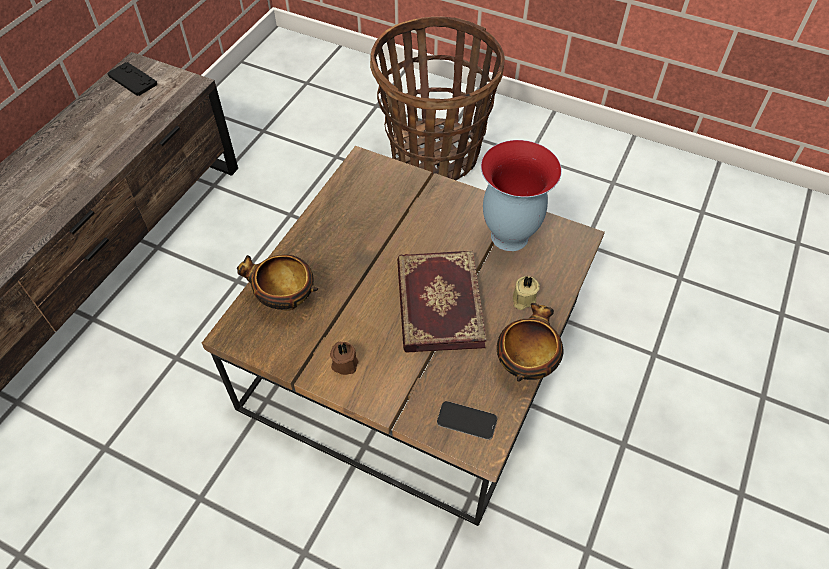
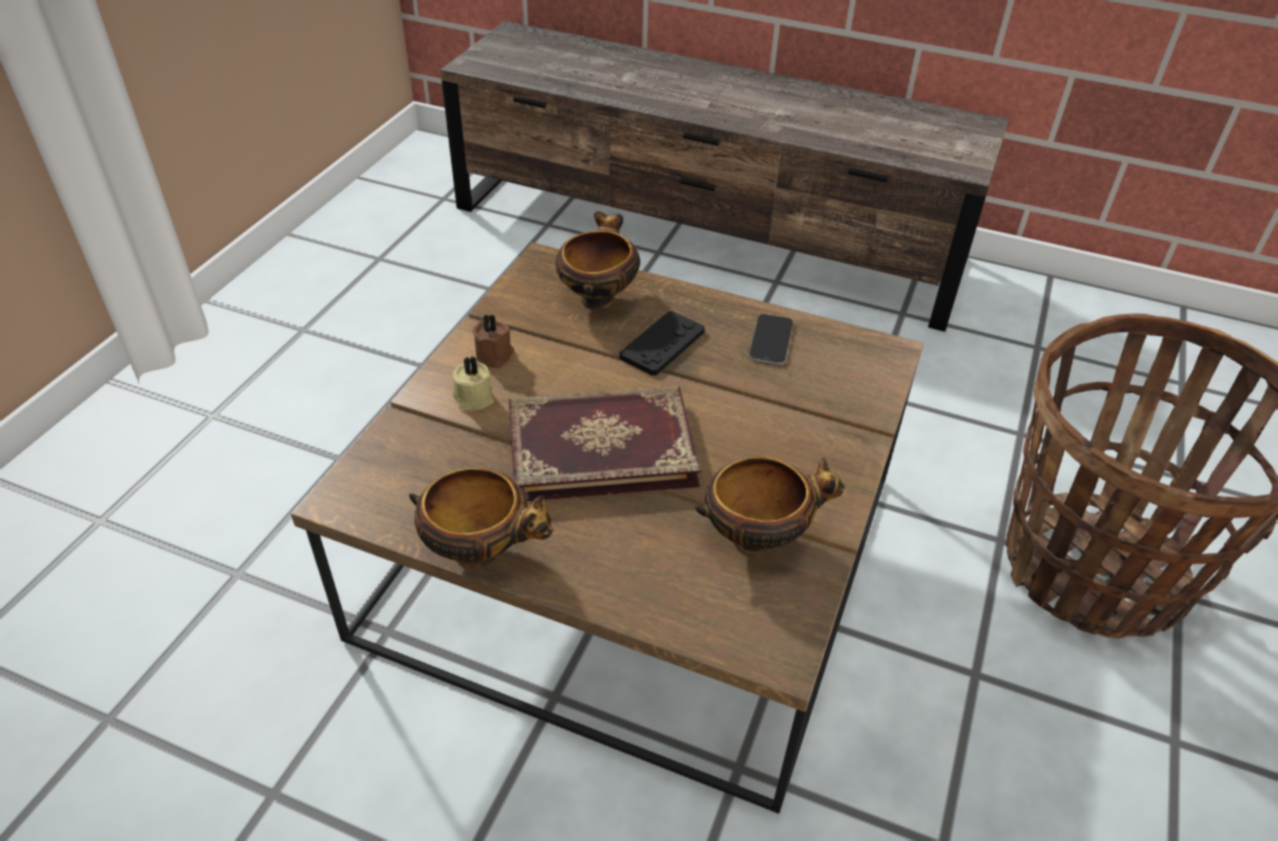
camera: 85 degrees right, 10 degrees down
(132, 80) = (951, 126): black game controller -> black game controller (662, 344)
(466, 421) = (387, 480): phone -> phone (770, 340)
(509, 237) = (758, 538): vase -> bowl
(523, 299) = (616, 554): beige candle -> beige candle (473, 398)

